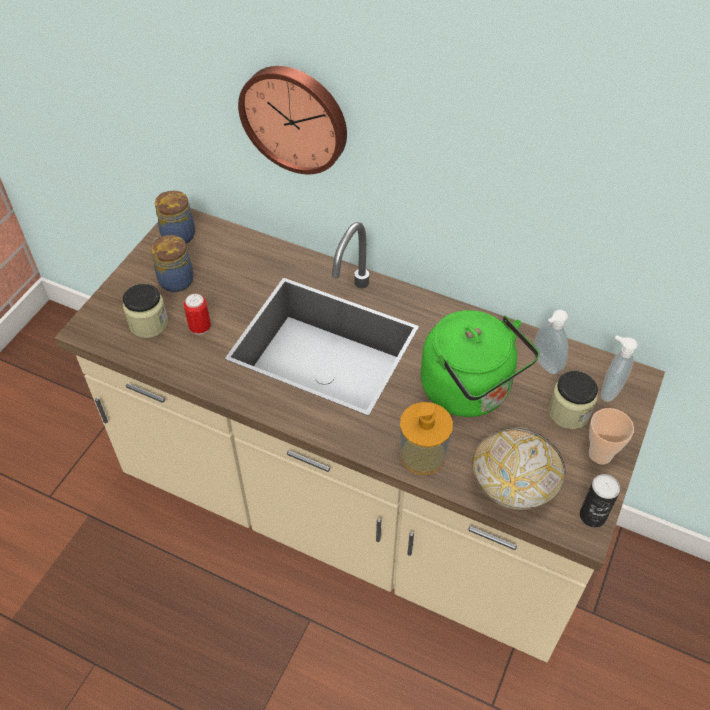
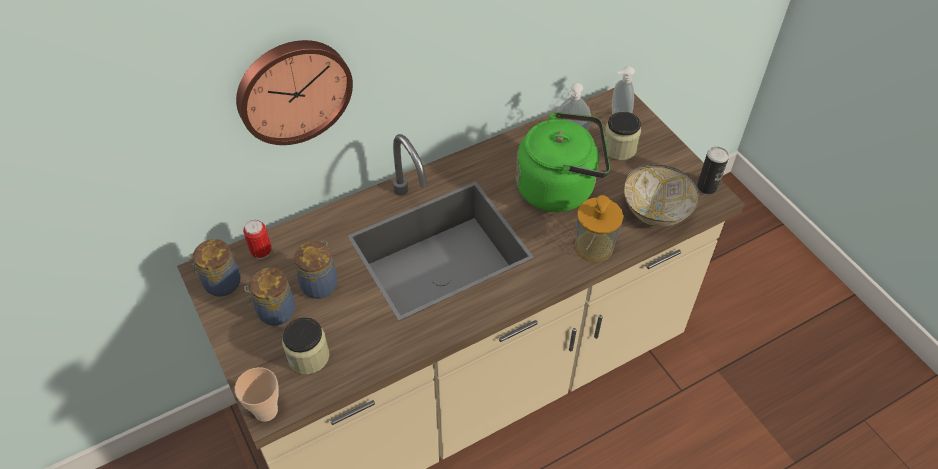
camera: 55 degrees left, 0 degrees up
(200, 328) = (349, 321): can -> can (261, 252)
(222, 290) = (320, 284): none -> jar
(600, 454) = (664, 154): cup -> cup (266, 411)

